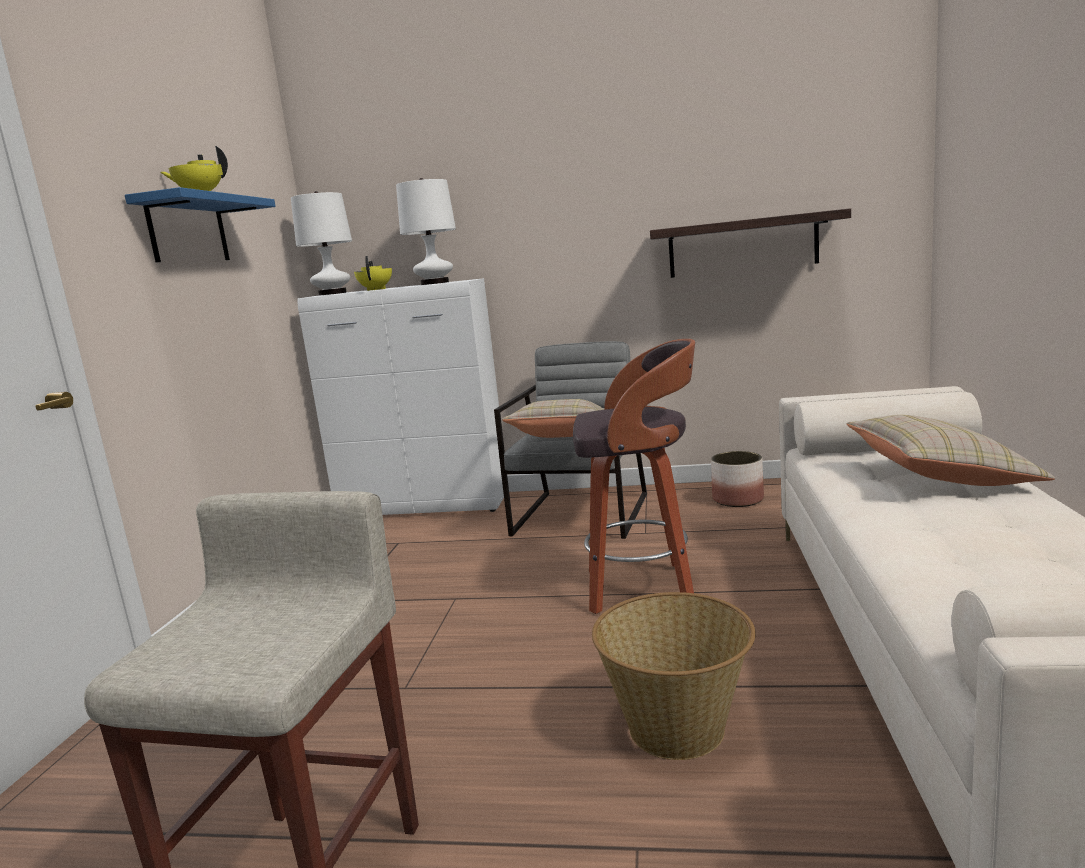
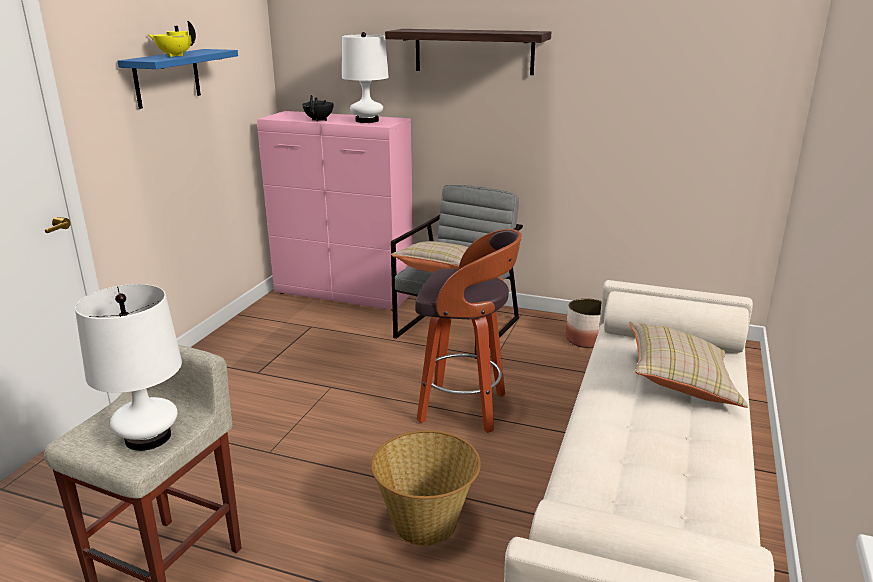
camera: 10 degrees right, 10 degrees up
(332, 293) = (287, 116): white table lamp -> white table lamp (148, 437)
(376, 289) = (319, 120): yellow teapot -> black teapot
(426, 506) = (345, 294): white cabinet -> pink cabinet
(742, 246) = (630, 125): shelf -> shelf (473, 51)

